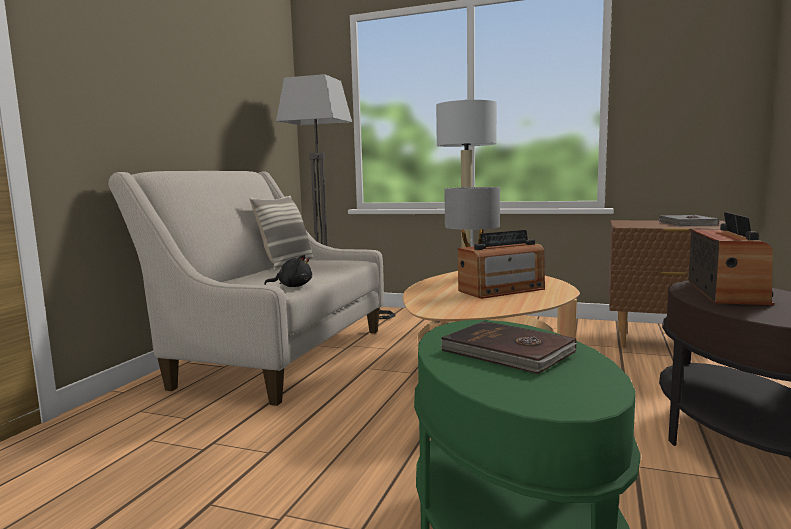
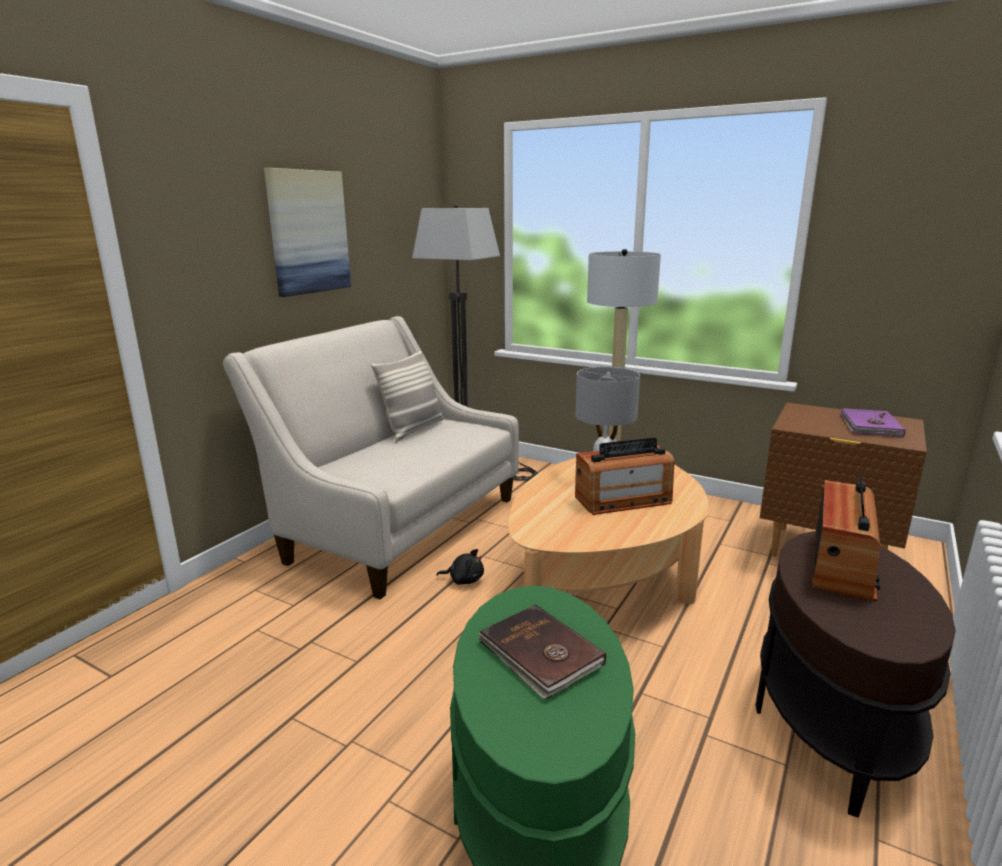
camera: 10 degrees right, 10 degrees up
(186, 81) = (308, 232): none -> picture
(293, 286) = (402, 478): black plush toy -> black plush toy (464, 580)
(686, 223) = (869, 426): grey book -> purple book

